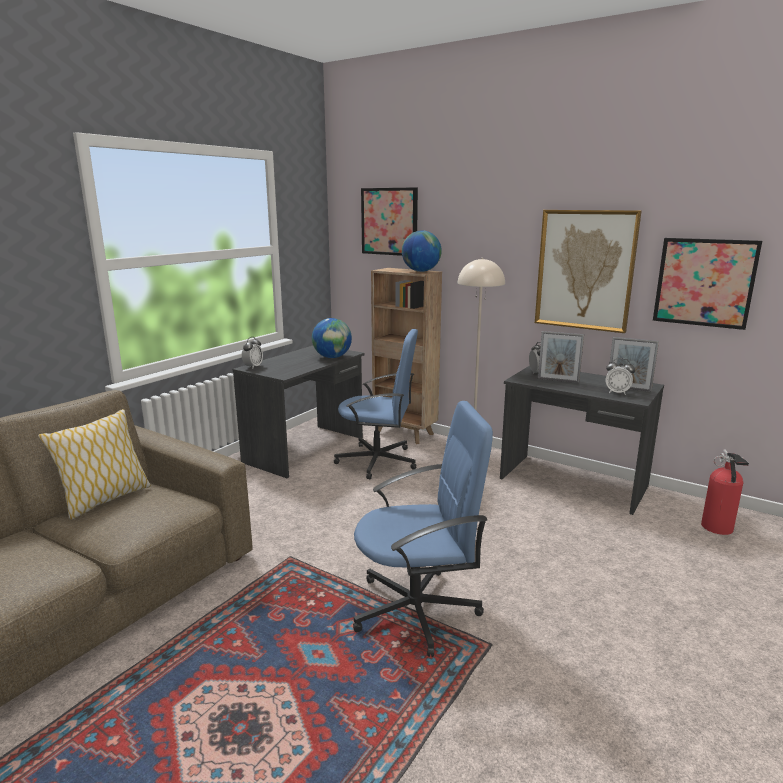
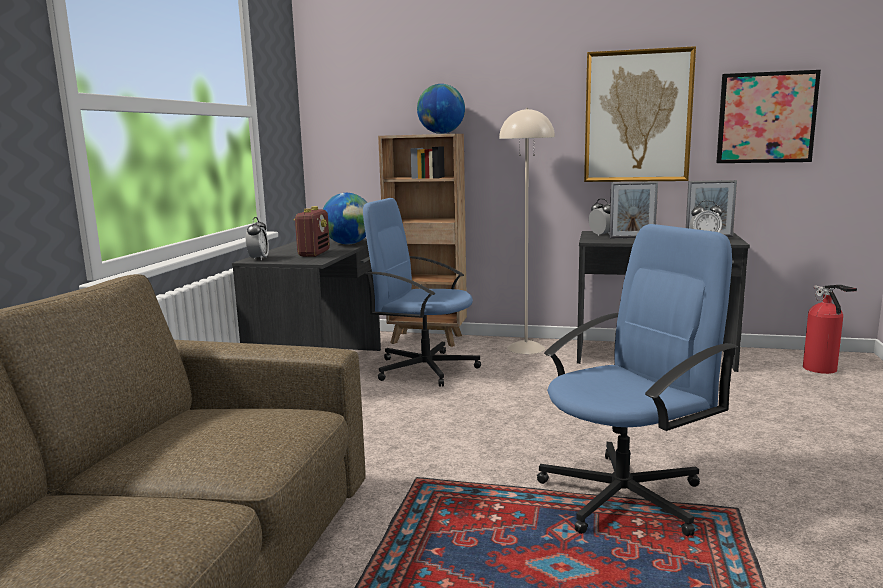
camera: 20 degrees left, 5 degrees down
(105, 499) = (159, 432): pillow -> none
(294, 366) = (314, 254): none -> radio
(378, 461) = (424, 368): blue office chair -> blue office chair turned 150 degrees counterclockwise
(389, 221) = (388, 79): picture -> none

